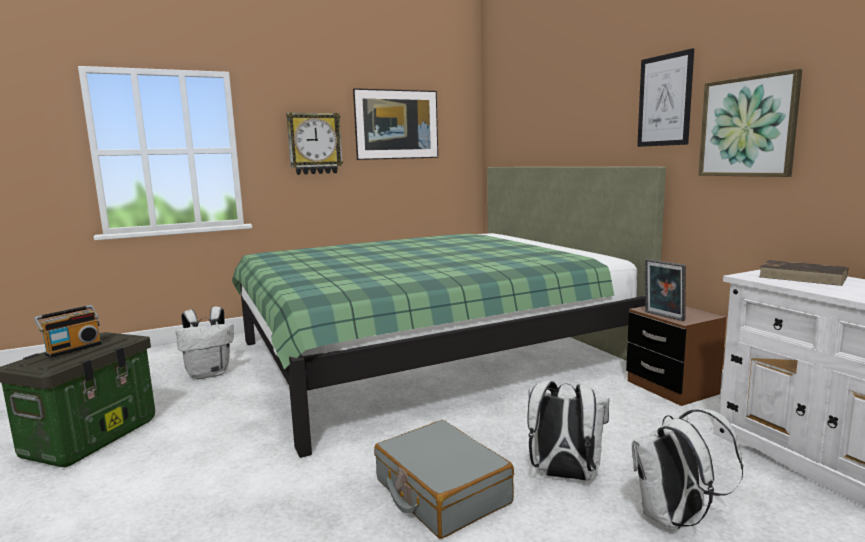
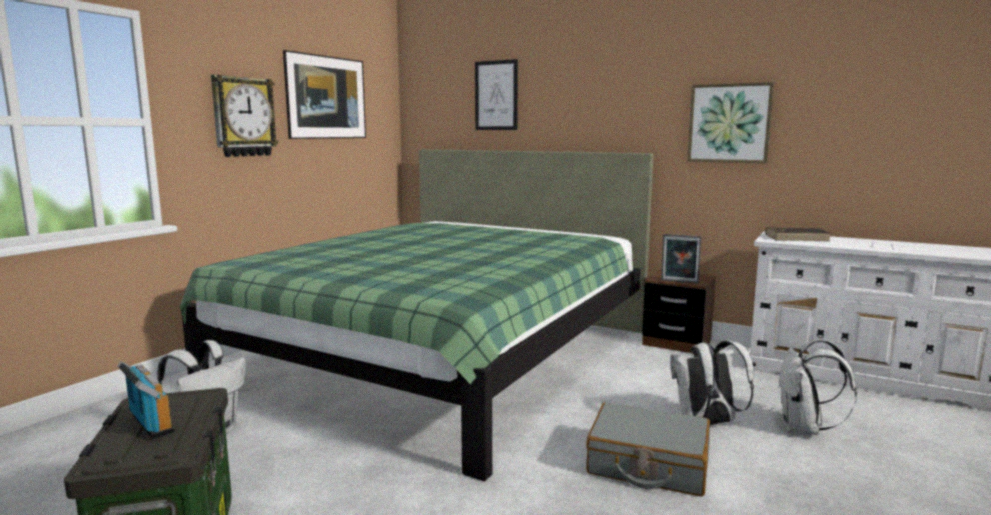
camera: 35 degrees left, 0 degrees up
(73, 349) = (148, 424): radio -> radio turned 45 degrees counterclockwise
(664, 100) = (647, 96): picture -> picture (496, 95)

